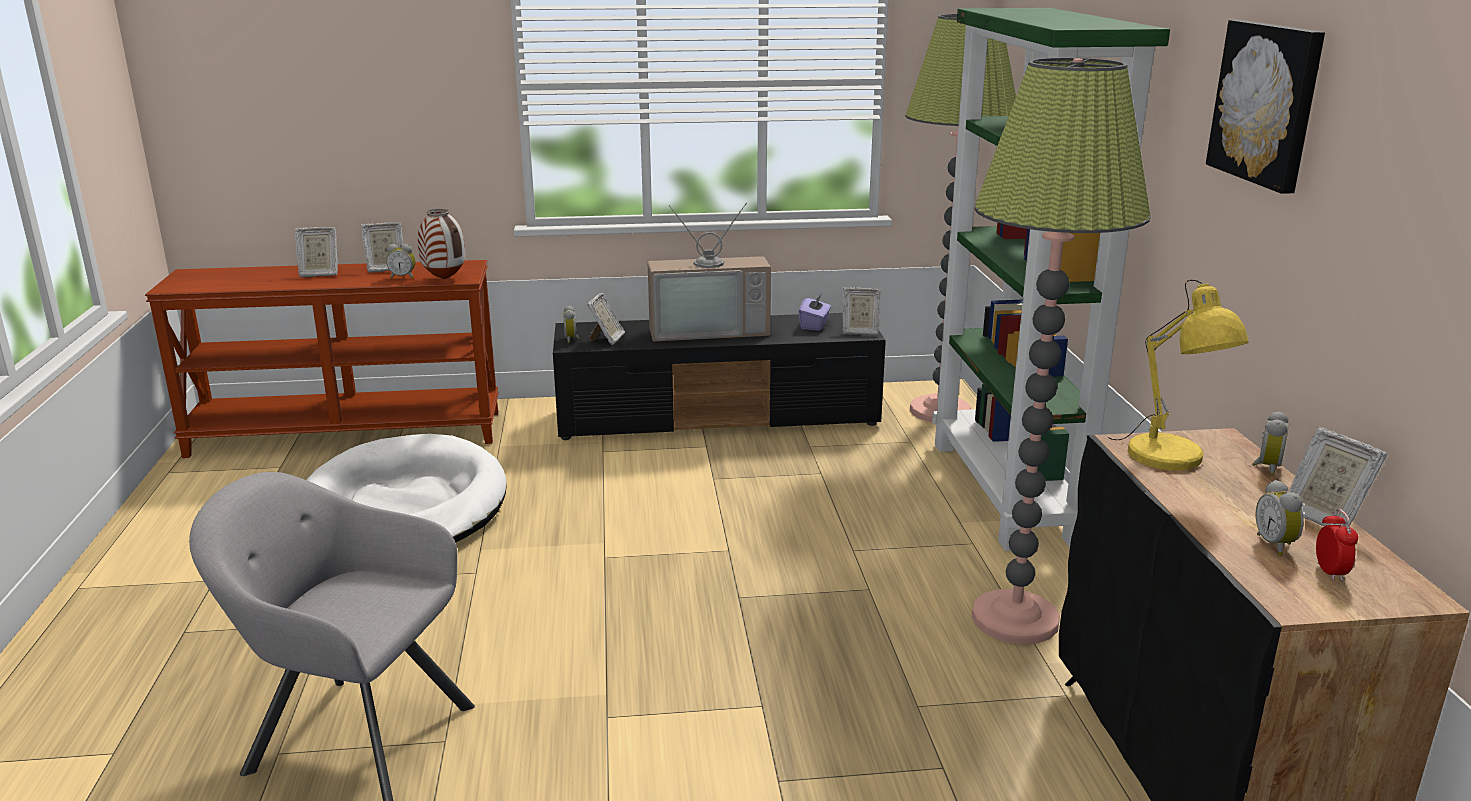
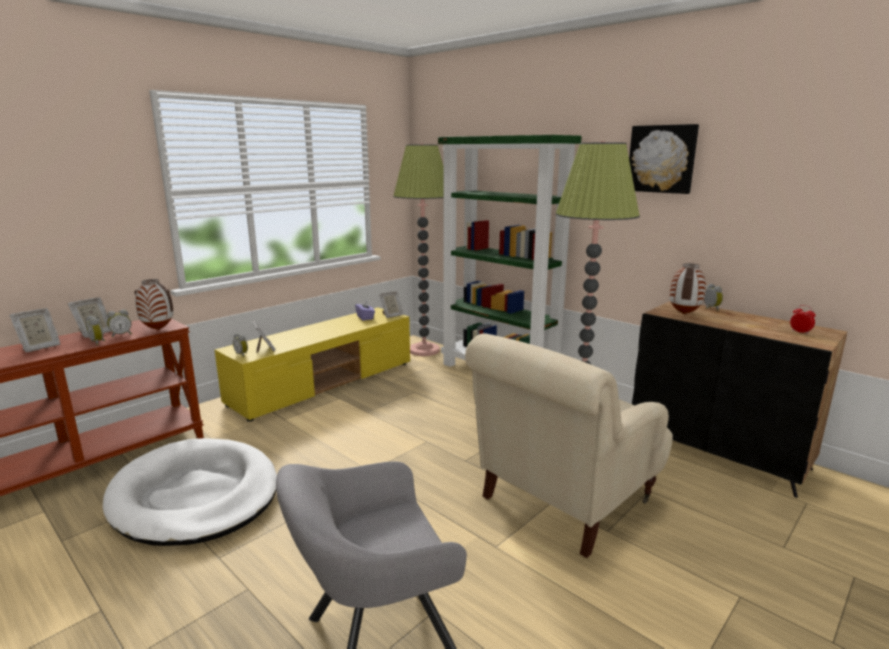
camera: 40 degrees left, 5 degrees down
(709, 329) = (315, 331): television -> none
(719, 417) = (325, 383): black tv stand -> yellow tv stand
(785, 712) = (563, 500): none -> beige armchair
(1169, 460) = (683, 314): yellow table lamp -> vase
(1276, 545) = (771, 329): alarm clock -> alarm clock (98, 342)
(1322, 516) = (758, 317): picture frame -> none

